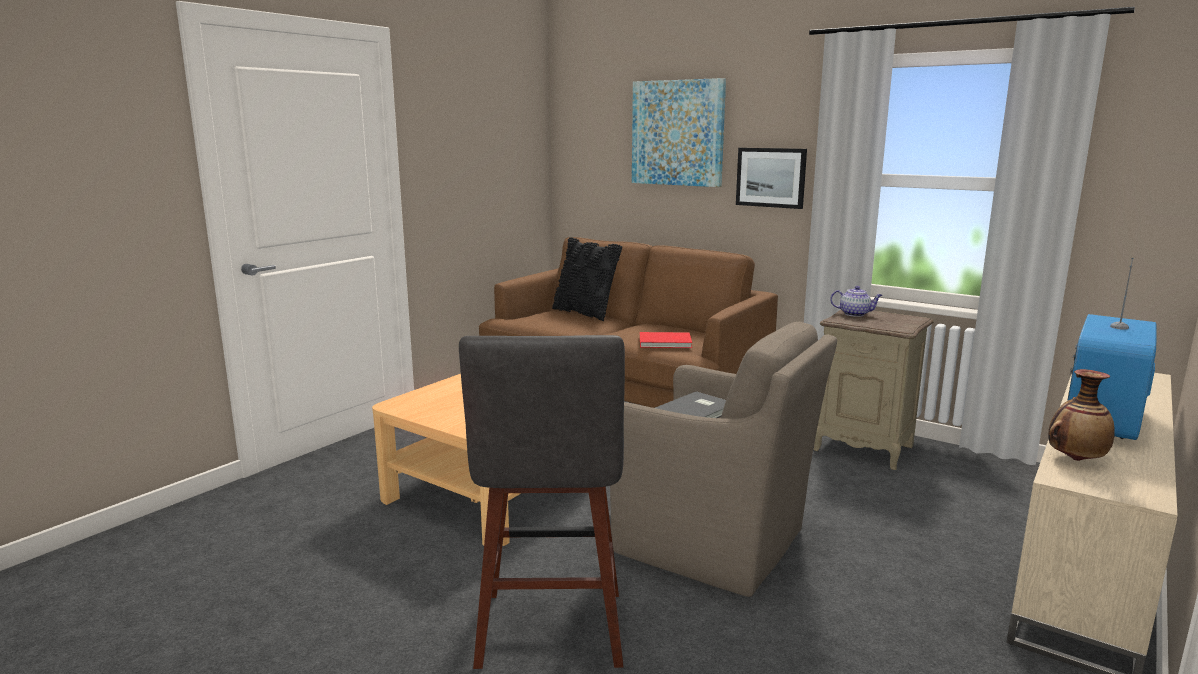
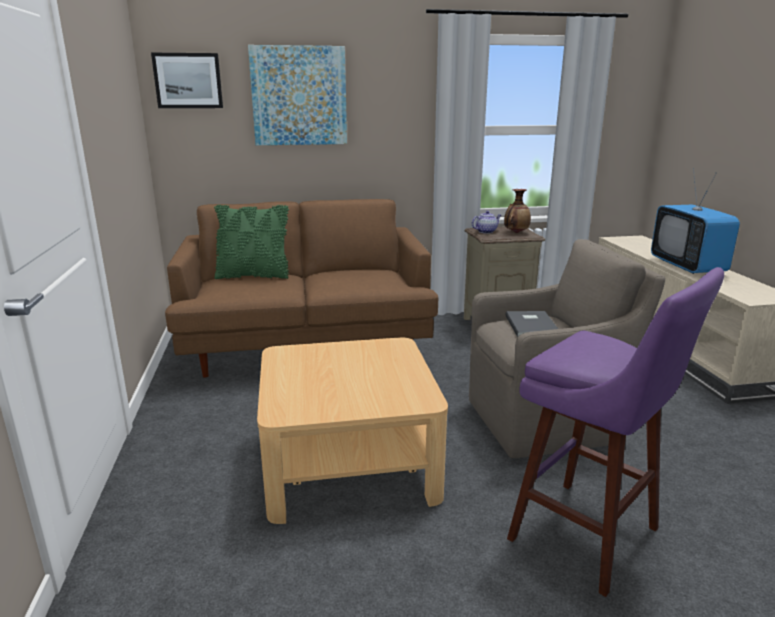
camera: 45 degrees left, 5 degrees up
(549, 633) = (589, 537): grey stool -> purple stool
(585, 313) = (254, 276): black pillow -> green pillow
(666, 342) = (377, 283): red book -> none
(771, 177) = (390, 133): picture -> picture (188, 81)
(1075, 459) = (728, 288): vase -> vase (516, 232)

